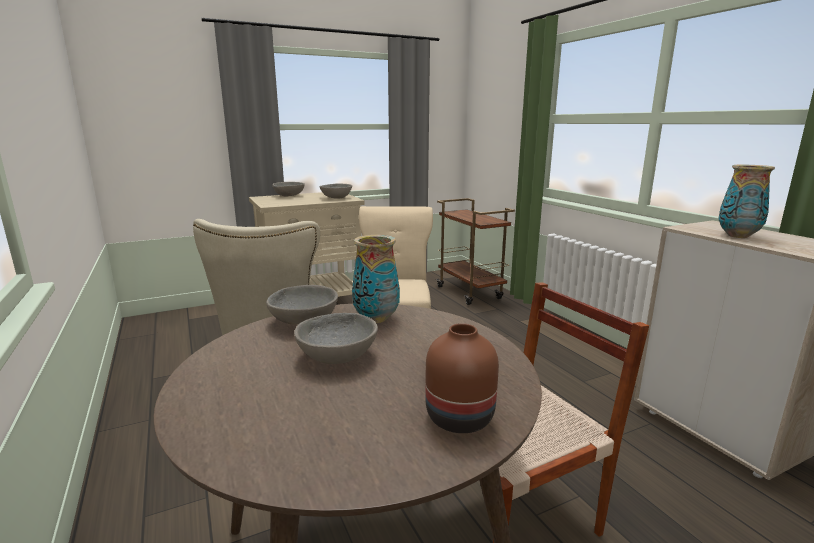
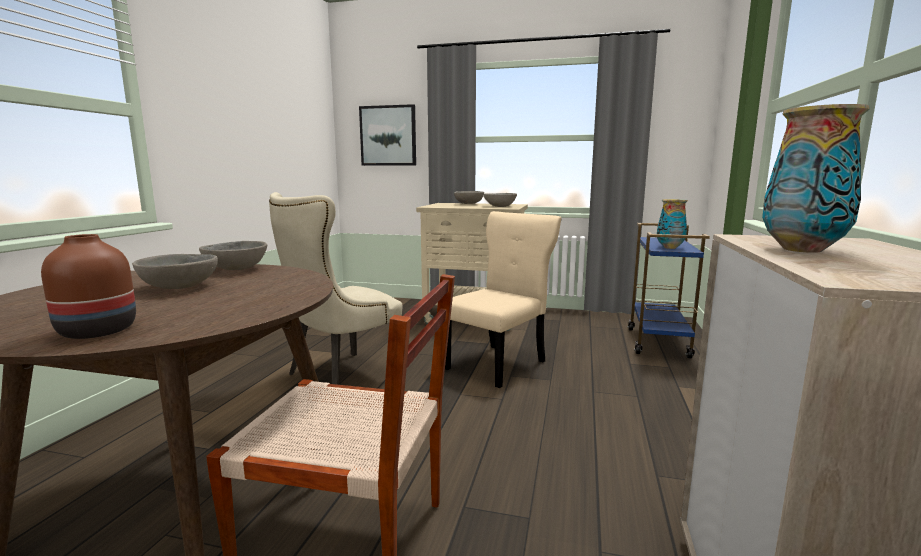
camera: 40 degrees right, 5 degrees down
(165, 121) = (388, 136): none -> picture
(375, 319) = (274, 277): vase -> vase (669, 247)
(470, 293) = (658, 344): brown cart -> blue cart

